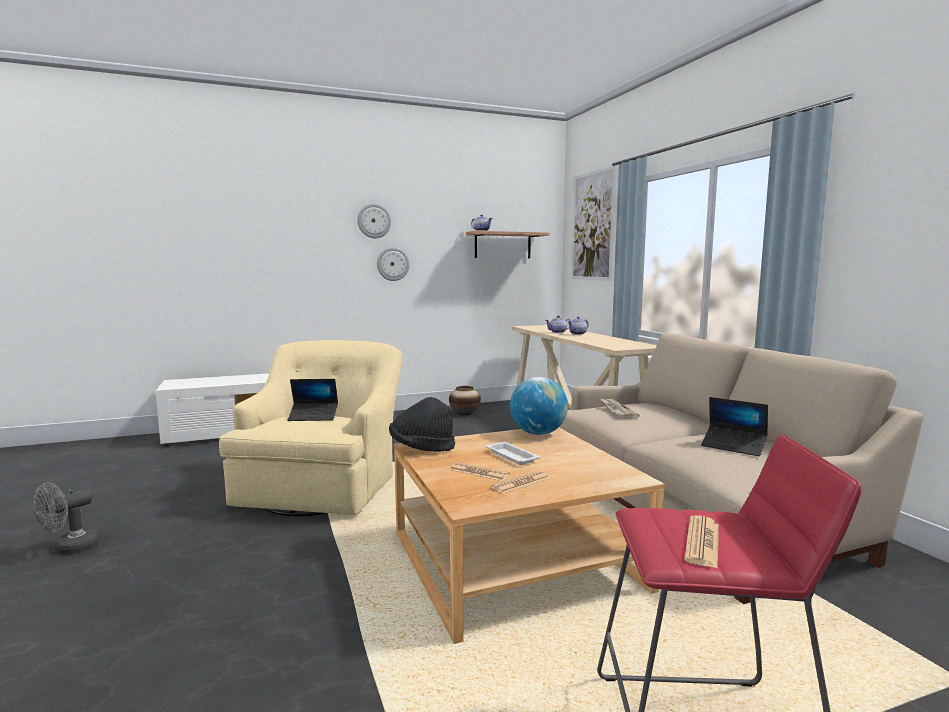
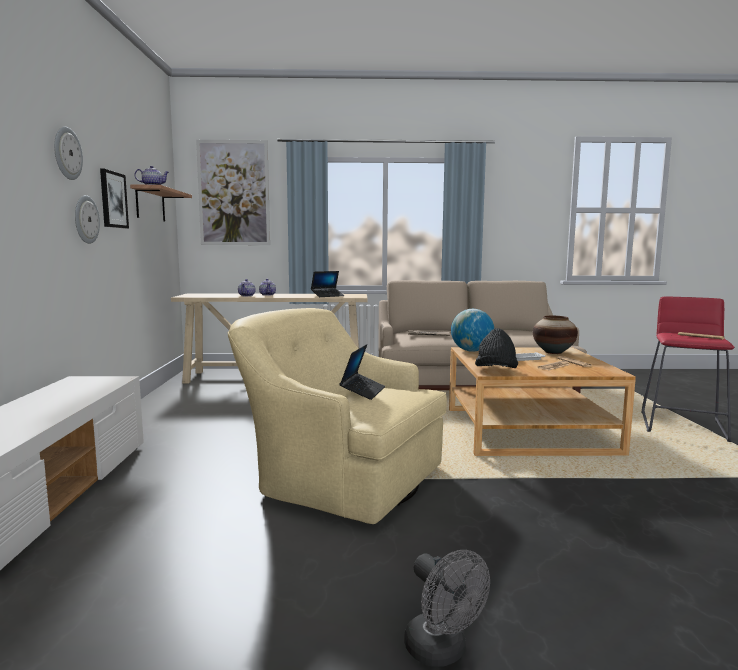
camera: 70 degrees left, 0 degrees up
(435, 246) = (113, 200): none -> picture
(465, 414) = (181, 402): vase -> vase (553, 352)
(733, 446) = (518, 332): laptop -> laptop (327, 296)

